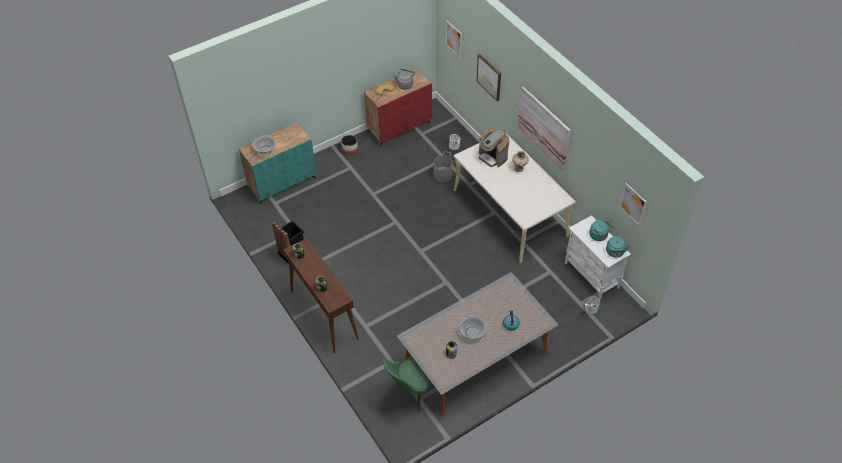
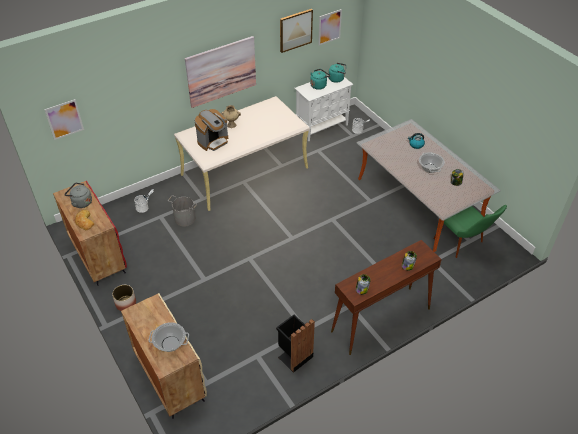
camera: 90 degrees left, 5 degrees down
(282, 182) = (169, 376): turquoise cabinet -> beige cabinet
(489, 77) = (134, 101): picture -> picture (295, 30)

